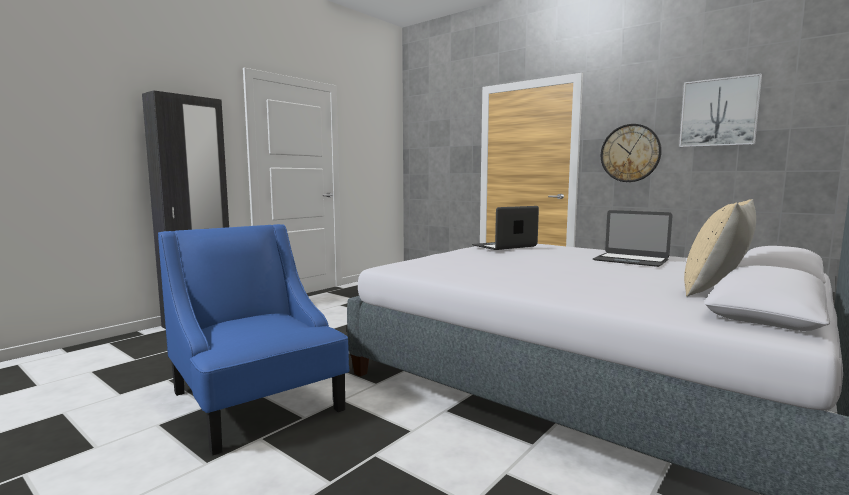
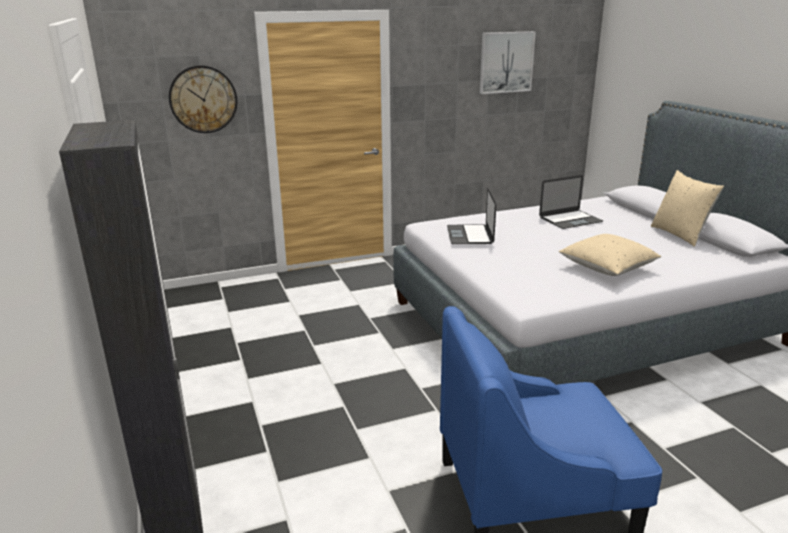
camera: 60 degrees left, 15 degrees up
(516, 276) = (607, 268): none -> beige pillow
(630, 153) = (439, 100): wall clock -> wall clock (203, 99)

